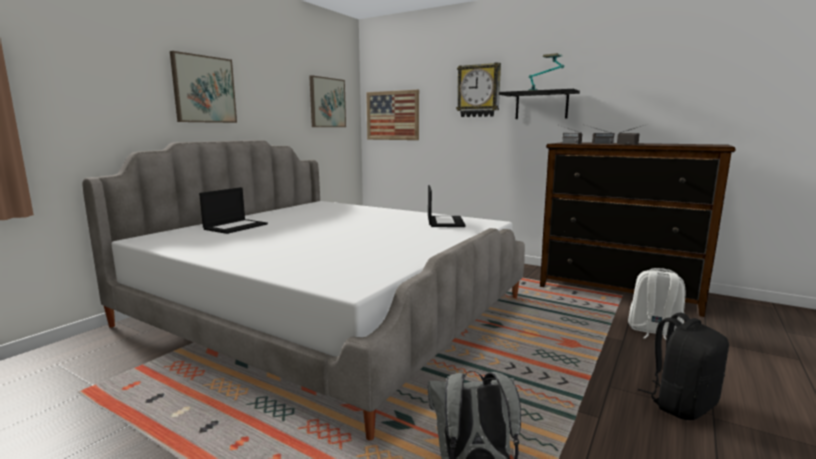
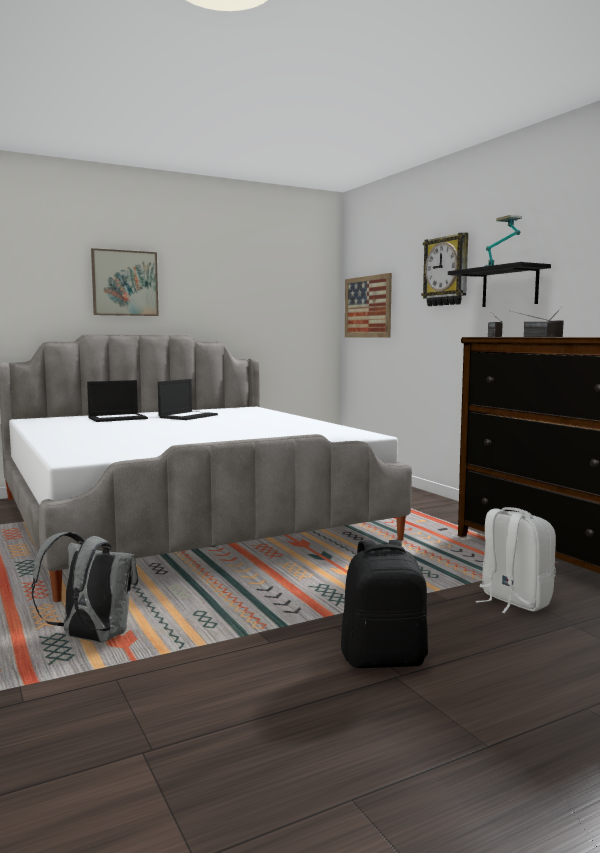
camera: 30 degrees right, 5 degrees down
(327, 102) = (286, 293): picture -> none
(444, 222) = (317, 430): laptop -> laptop (188, 416)

